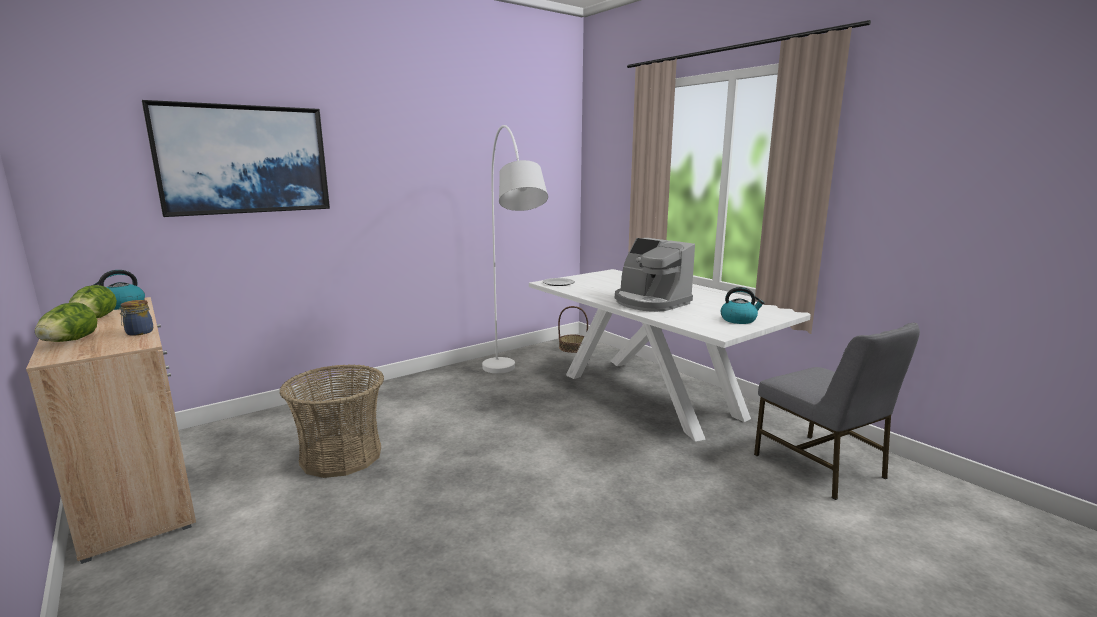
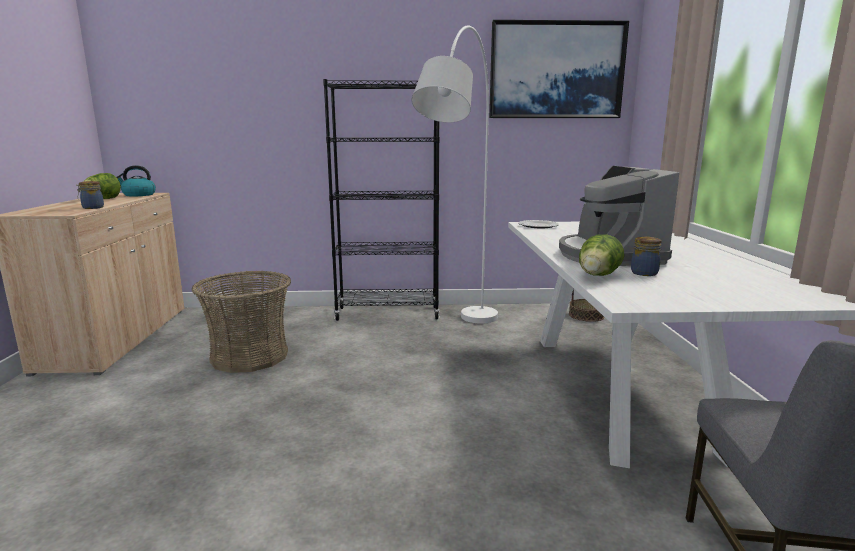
camera: 35 degrees right, 0 degrees up
(69, 341) = (51, 207): lettuce -> lettuce (597, 276)
(244, 159) = (247, 79): picture -> picture (556, 71)
(418, 382) = (388, 313): none -> black bookcase
(690, 312) = (643, 273): none -> jar
(739, 320) = (702, 293): kettle -> none

